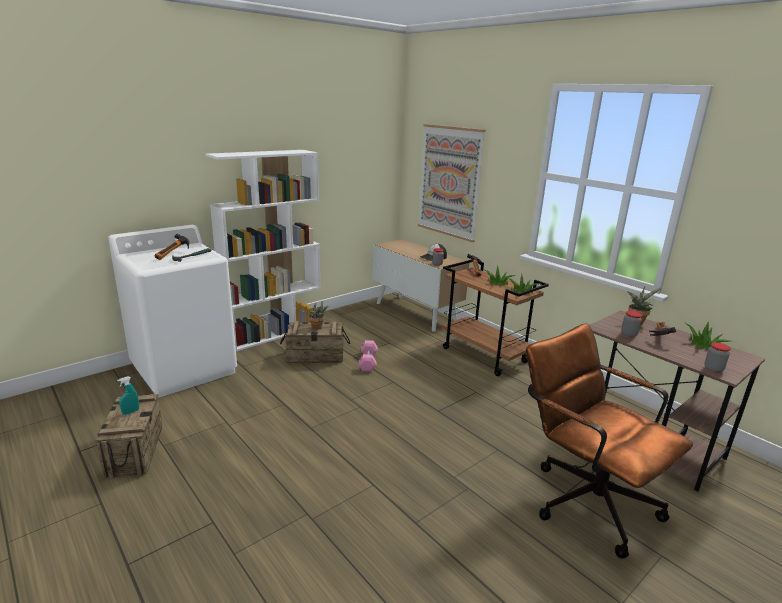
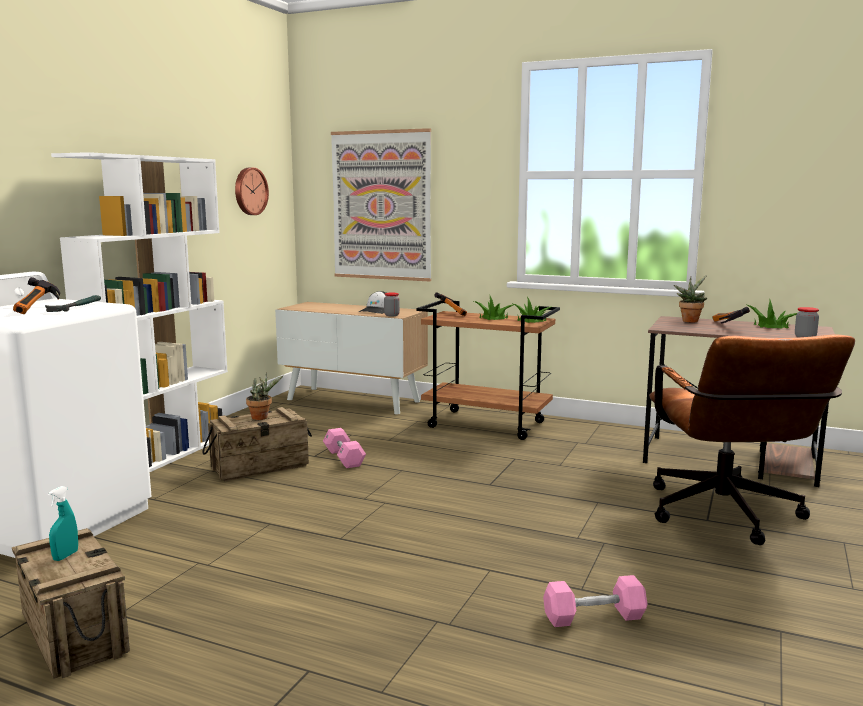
camera: 25 degrees left, 10 degrees down
(361, 165) = (249, 191): none -> wall clock
(401, 549) = (594, 617): none -> pink dumbbell
(584, 497) = (727, 518): brown office chair -> brown office chair turned 120 degrees counterclockwise
(629, 334) = (697, 328): jar -> none

